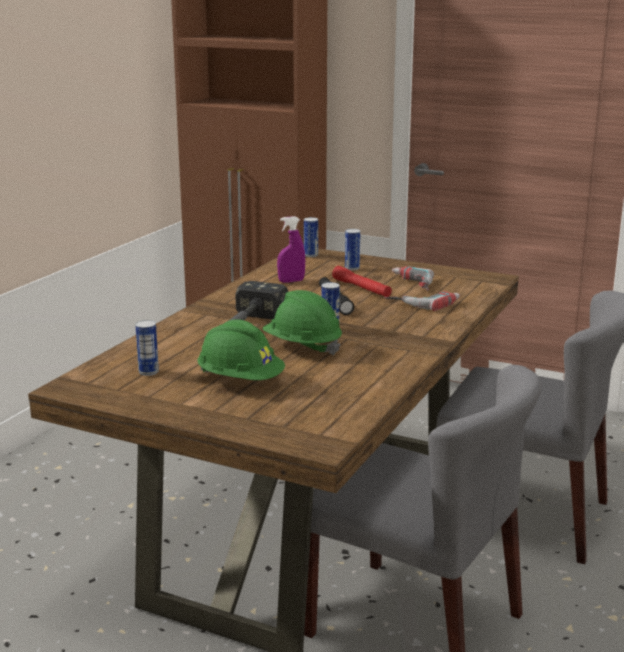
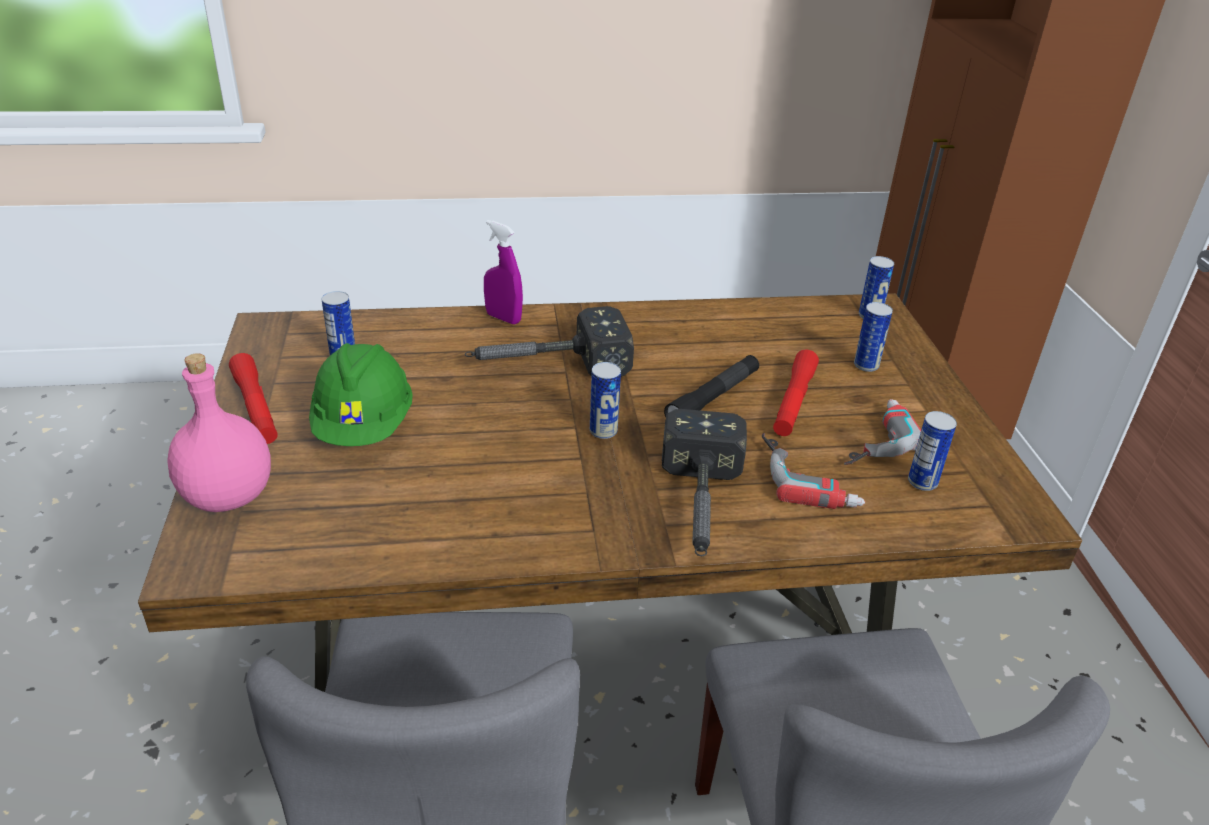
camera: 55 degrees right, 15 degrees up
(172, 406) = (256, 408): none -> red flashlight
(262, 427) = (228, 495): none -> pink bottle
(291, 281) = (747, 338): purple spray bottle -> purple spray bottle (503, 318)
(302, 346) = (517, 431): green hard hat -> none
(419, 326) = (700, 507): none -> hammer
(452, 285) = (922, 482): none -> can

